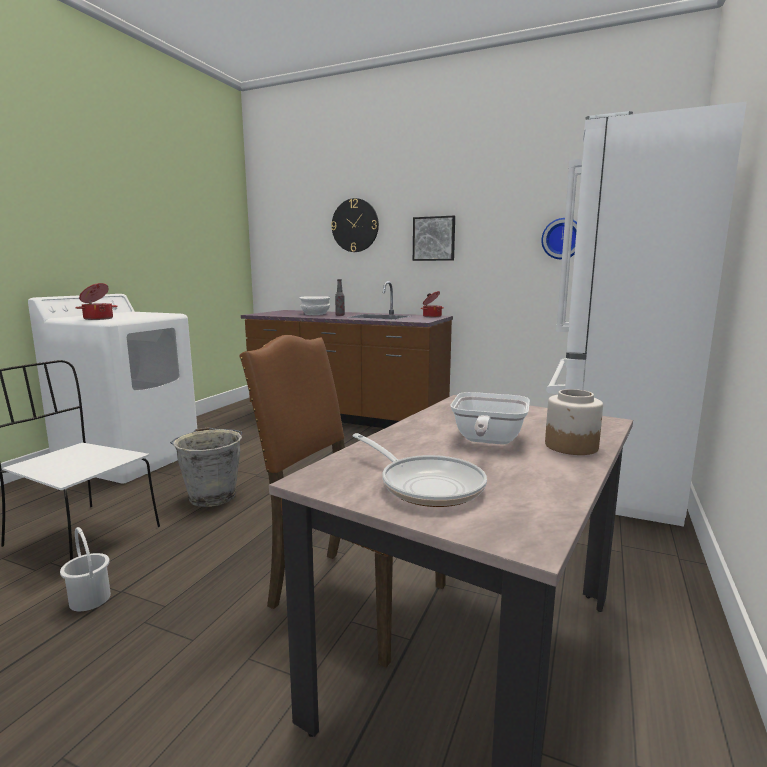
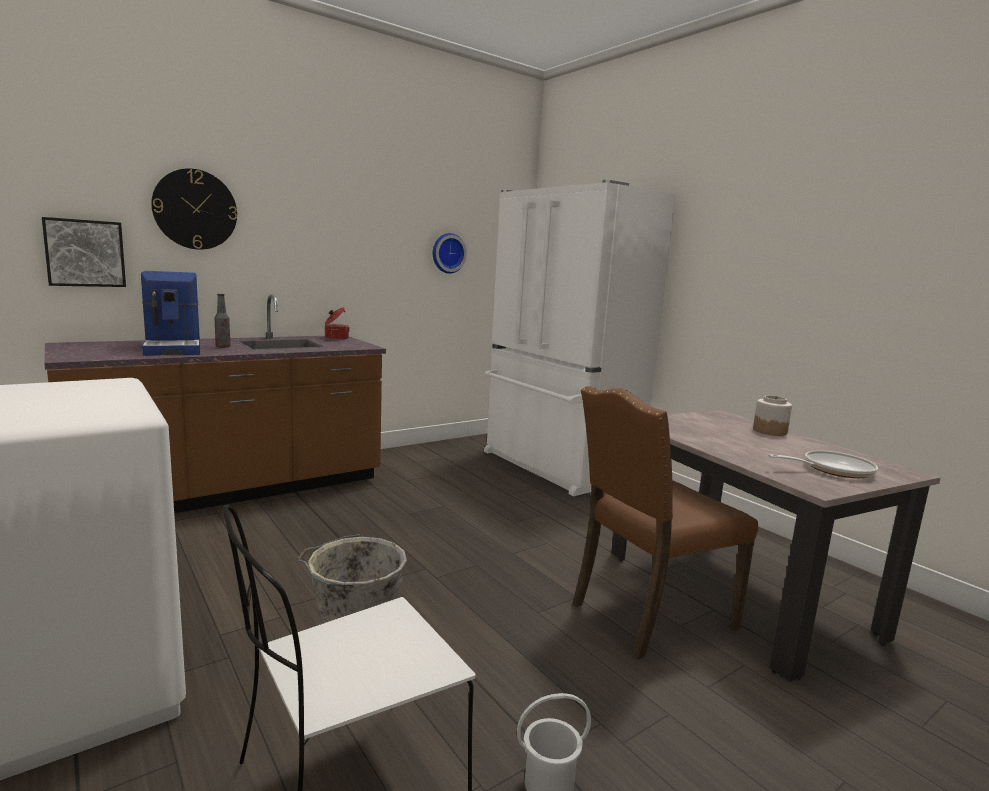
camera: 60 degrees left, 0 degrees up
(98, 319) = (88, 414): cooking pot -> none
(316, 314) = (175, 348): white bowl -> coffee machine
(434, 239) = (317, 241): picture -> picture (85, 253)
(487, 441) = (751, 441): frying pan -> none

